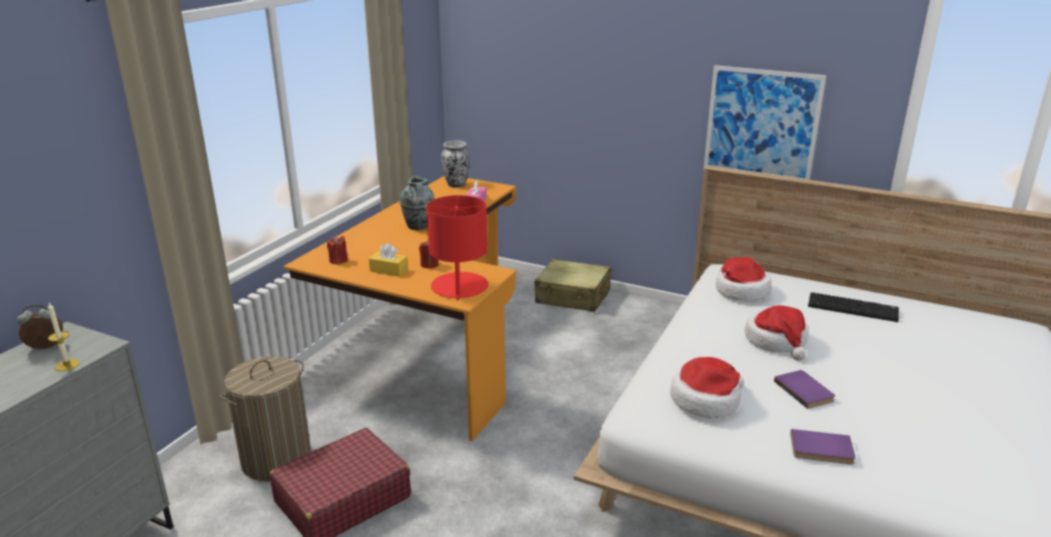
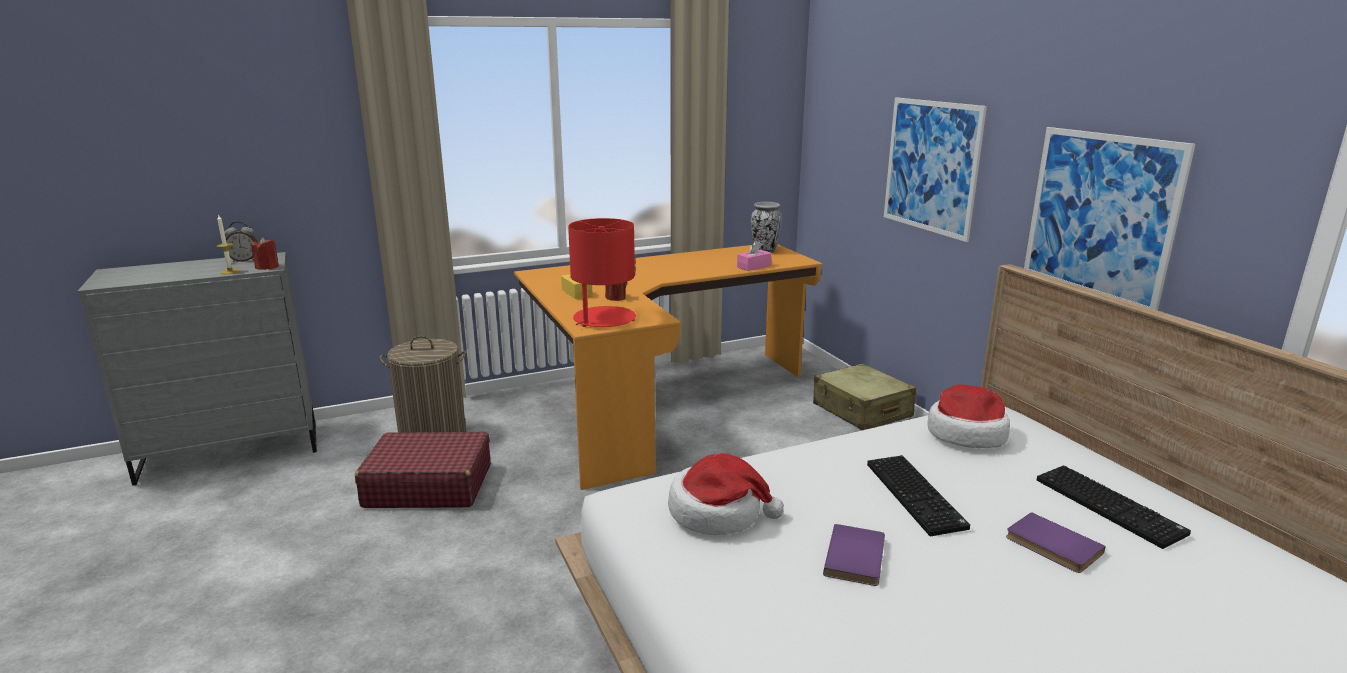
camera: 40 degrees right, 5 degrees down
(45, 347) = (244, 260): alarm clock -> alarm clock turned 150 degrees clockwise
(338, 260) = (556, 277): red candle -> red candle (267, 267)
(418, 226) = (666, 271): vase -> none
(604, 96) = (931, 166): none -> picture
(776, 341) = (917, 496): hat -> keyboard
(821, 450) = (759, 624): purple book -> purple book (1052, 546)

